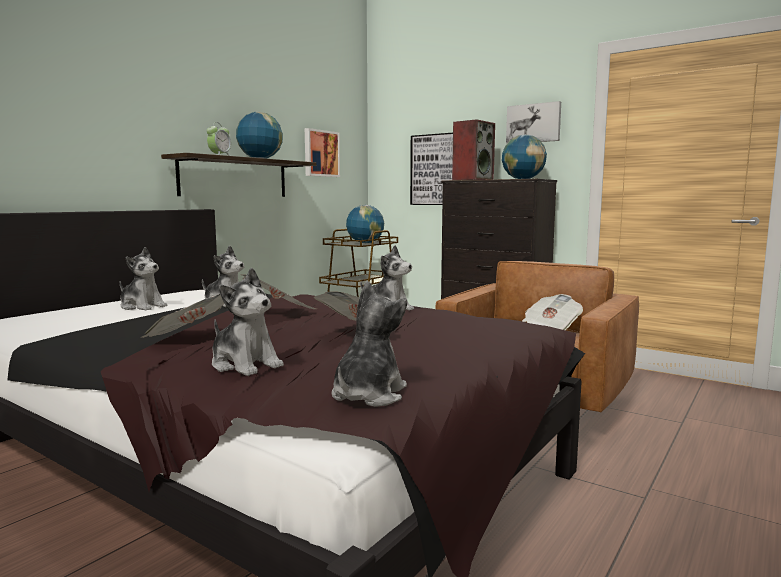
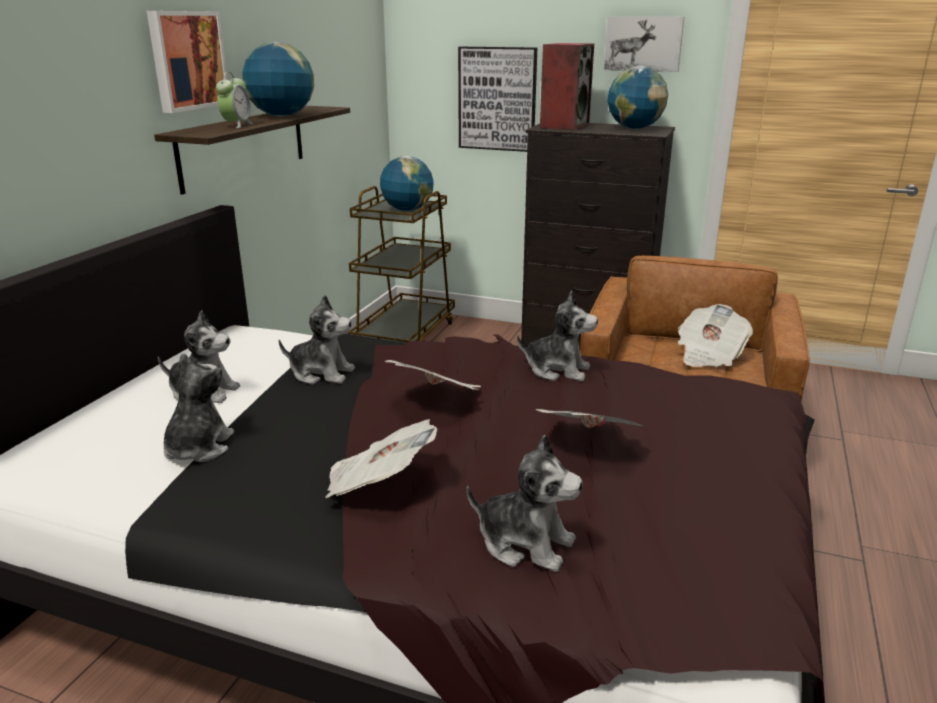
camera: 15 degrees left, 15 degrees up
(320, 153) = (337, 81): picture -> picture (187, 60)
(368, 395) = (723, 586): plush toy -> plush toy (198, 448)

